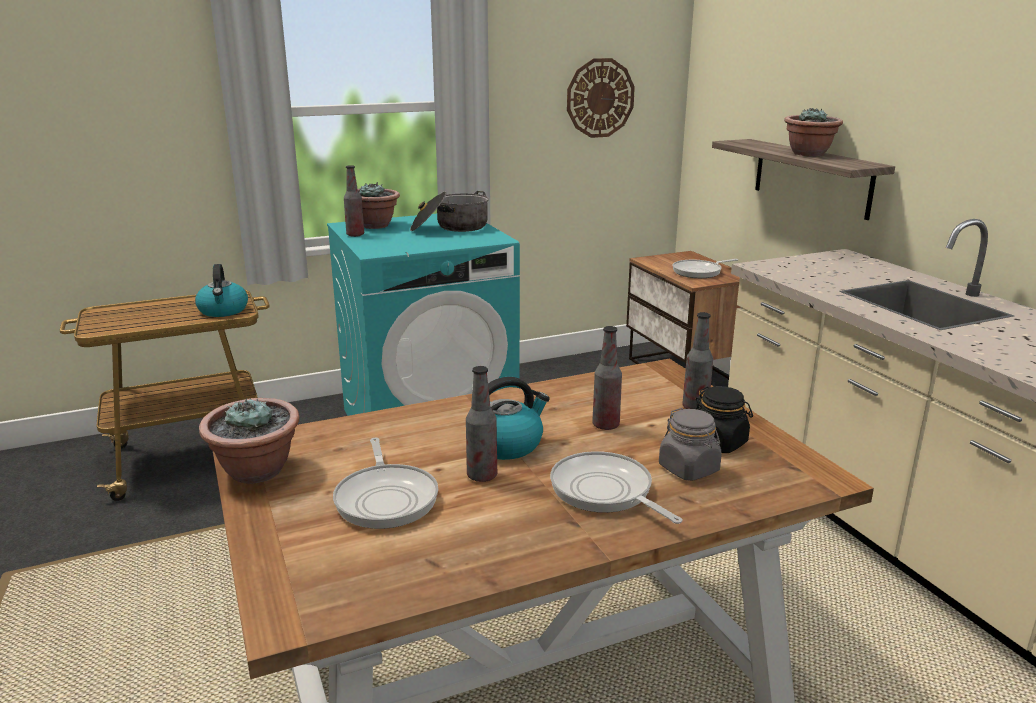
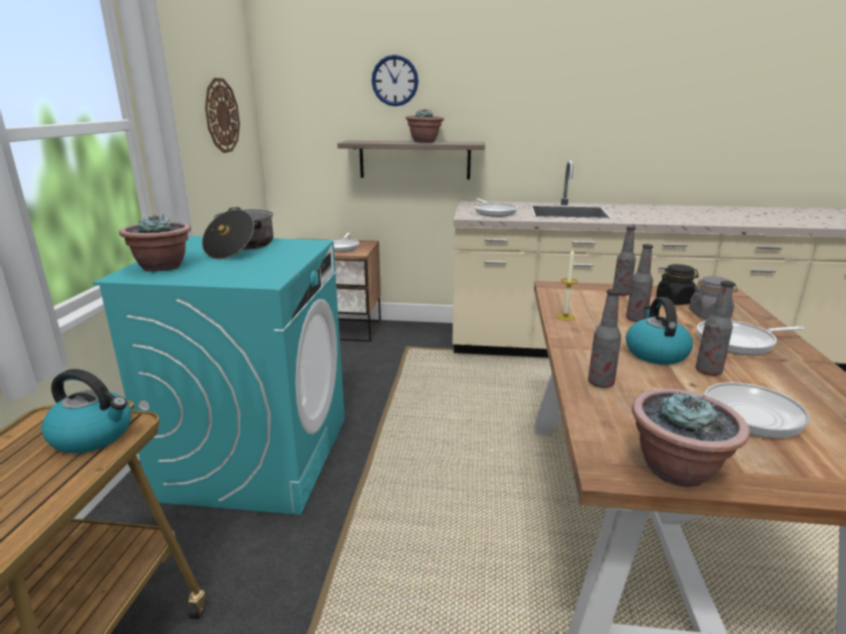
camera: 60 degrees left, 0 degrees up
(355, 235) = (180, 278): bottle -> bottle (600, 383)
(562, 389) = (565, 317): none -> candle
(806, 65) = (395, 81): none -> wall clock
(815, 271) = (494, 212): none -> frying pan

